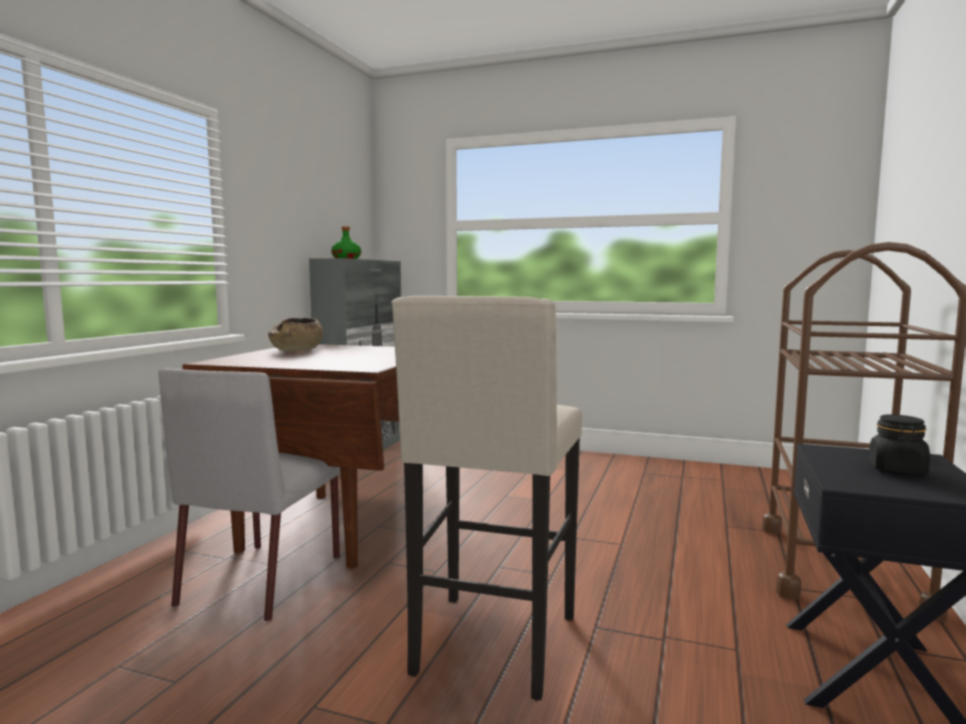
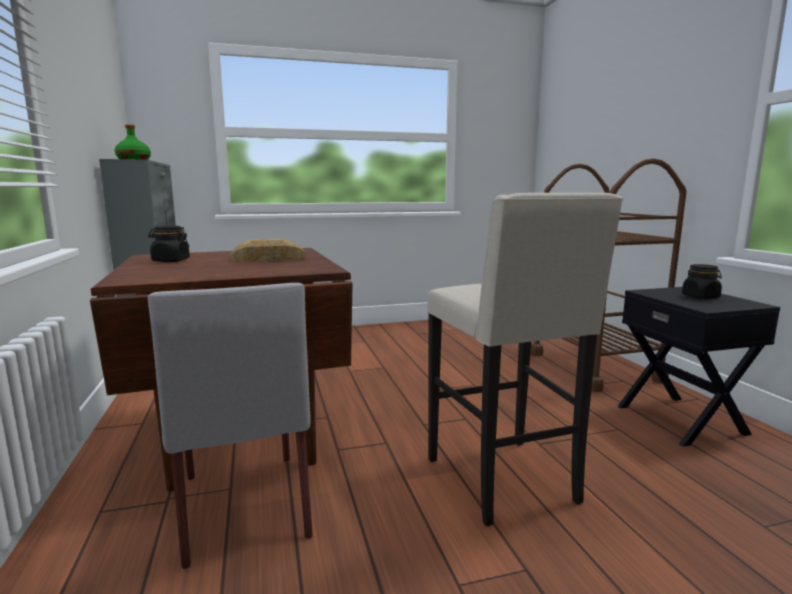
camera: 35 degrees left, 5 degrees up
(297, 350) = (170, 261): brown bowl -> black jar
(366, 355) = (268, 259): none -> bread

